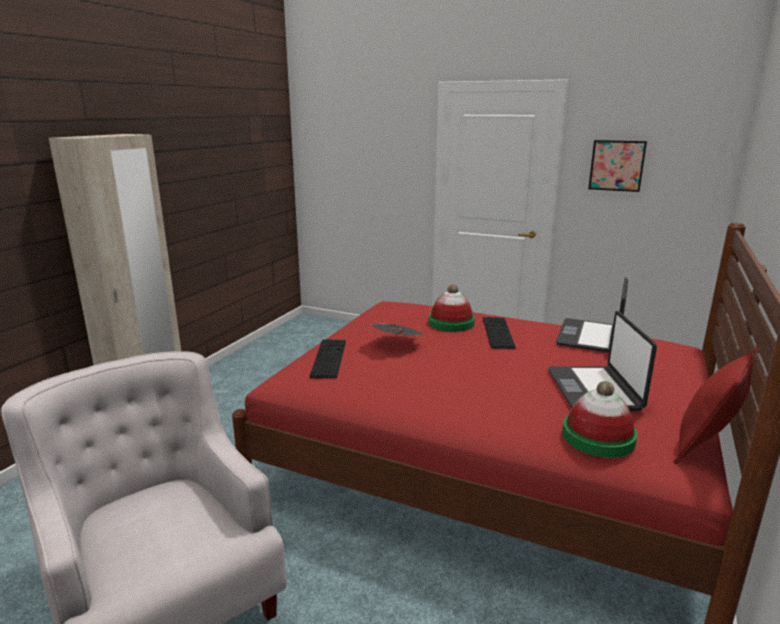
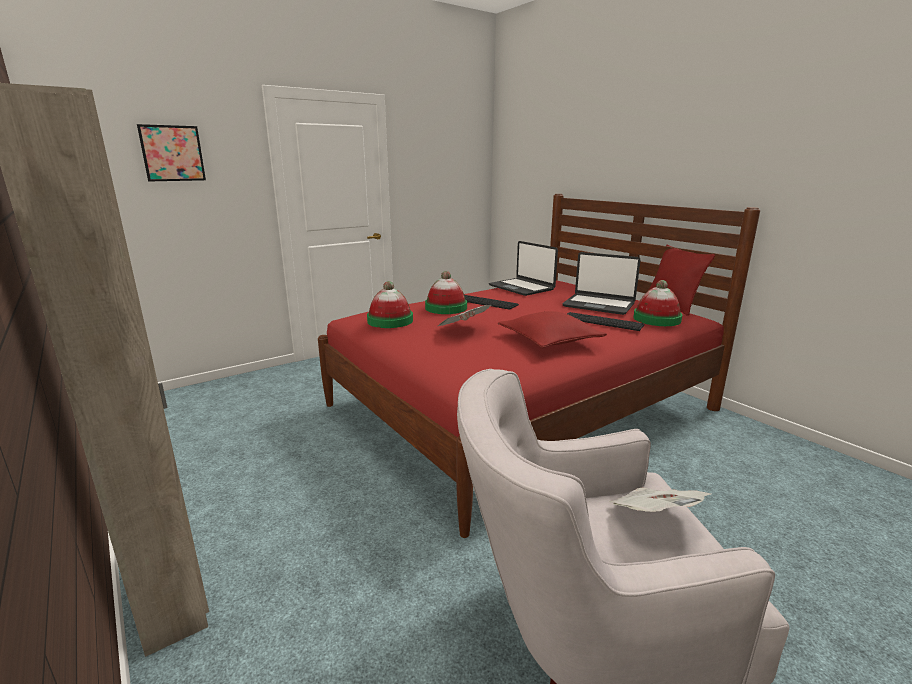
camera: 60 degrees left, 0 degrees up
(185, 538) = (654, 517): none -> newspaper
(329, 358) = (458, 356): keyboard -> keyboard (602, 321)
(386, 315) = (390, 321): none -> hat
(418, 385) = (549, 340): none -> red pillow
(616, 165) = (427, 169): picture -> picture (172, 153)

